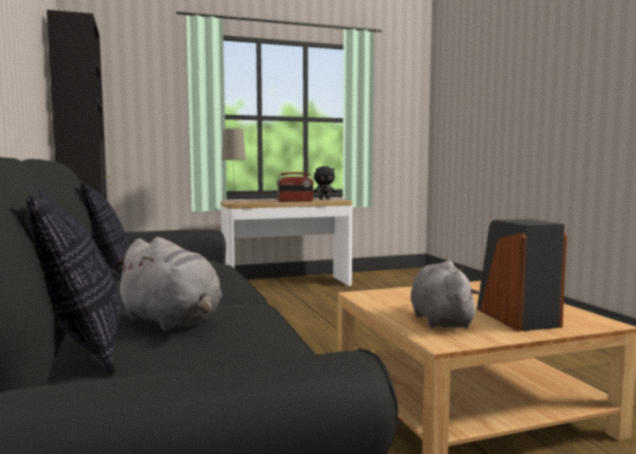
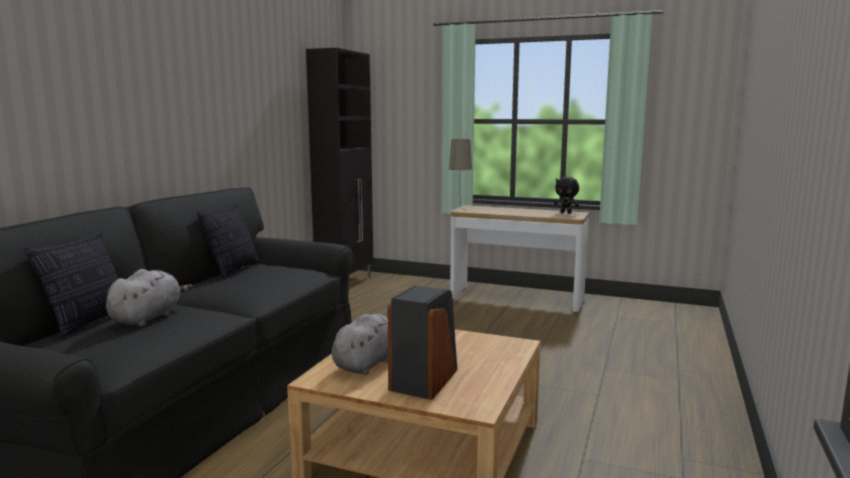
camera: 40 degrees right, 5 degrees up
(172, 322) = (148, 317): grey plush toy -> grey plush toy turned 150 degrees counterclockwise
(295, 201) = (521, 214): radio -> none

